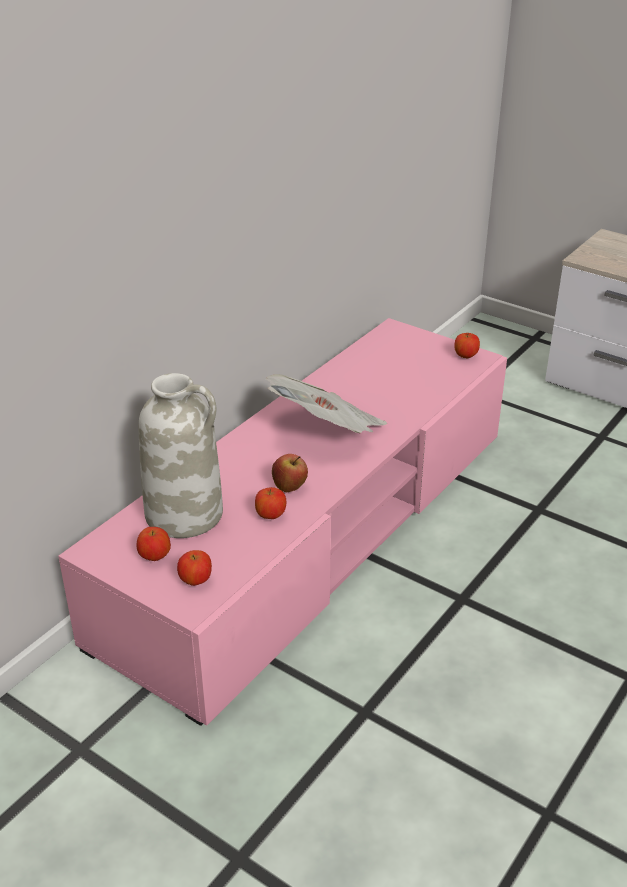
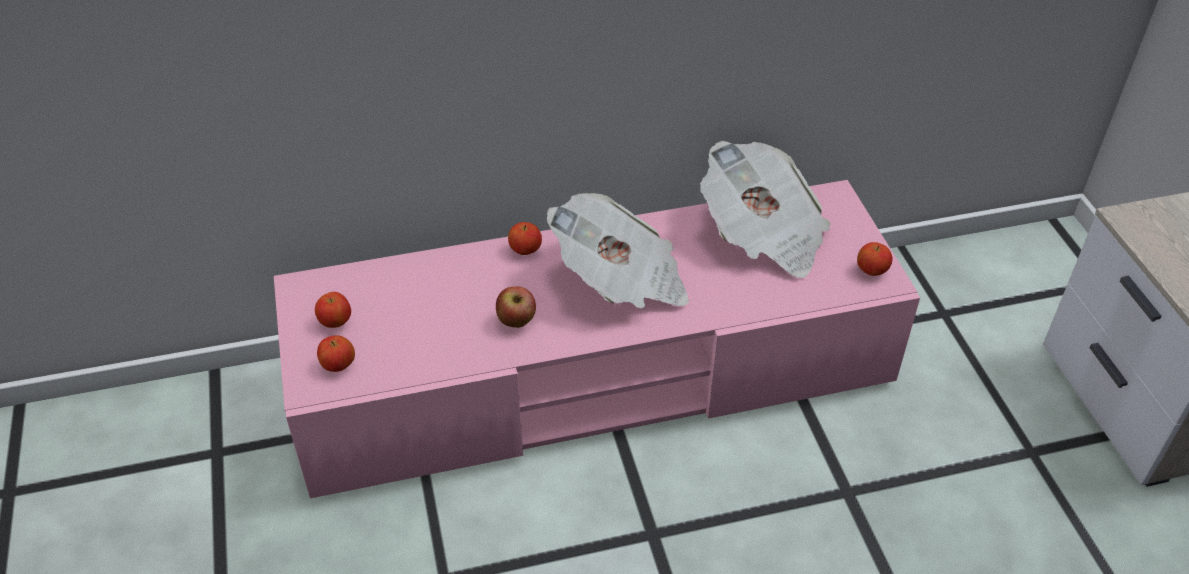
camera: 40 degrees right, 10 degrees up
(186, 514) = (404, 295): white vase -> none
(270, 516) = (466, 340): apple -> apple (525, 250)
(380, 366) = (763, 235): none -> newspaper

